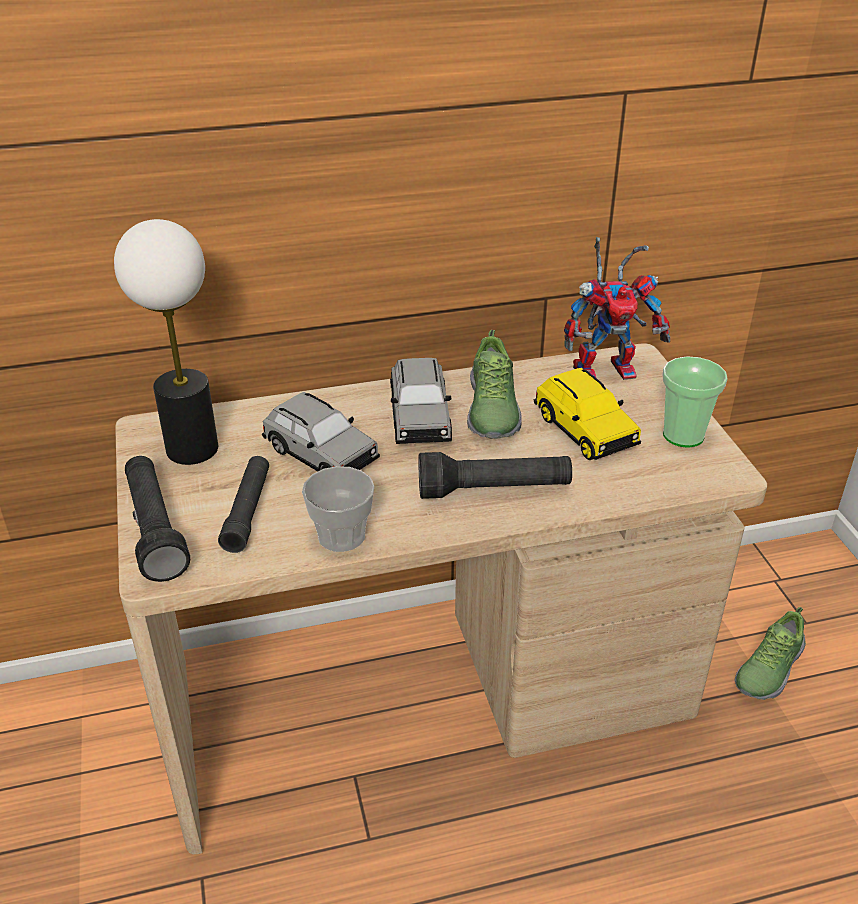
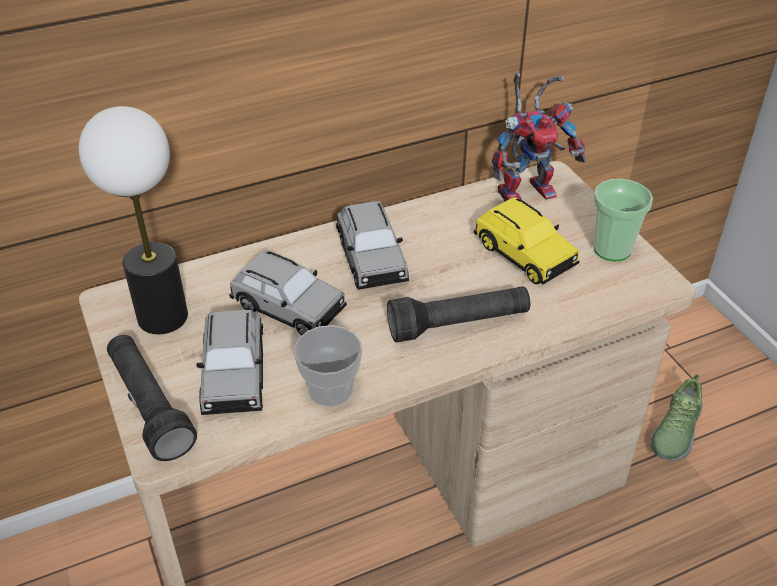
camera: 10 degrees left, 5 degrees up
(247, 511) = (234, 375): black flashlight -> grey toy car
(491, 410) = (435, 243): shoe -> none

